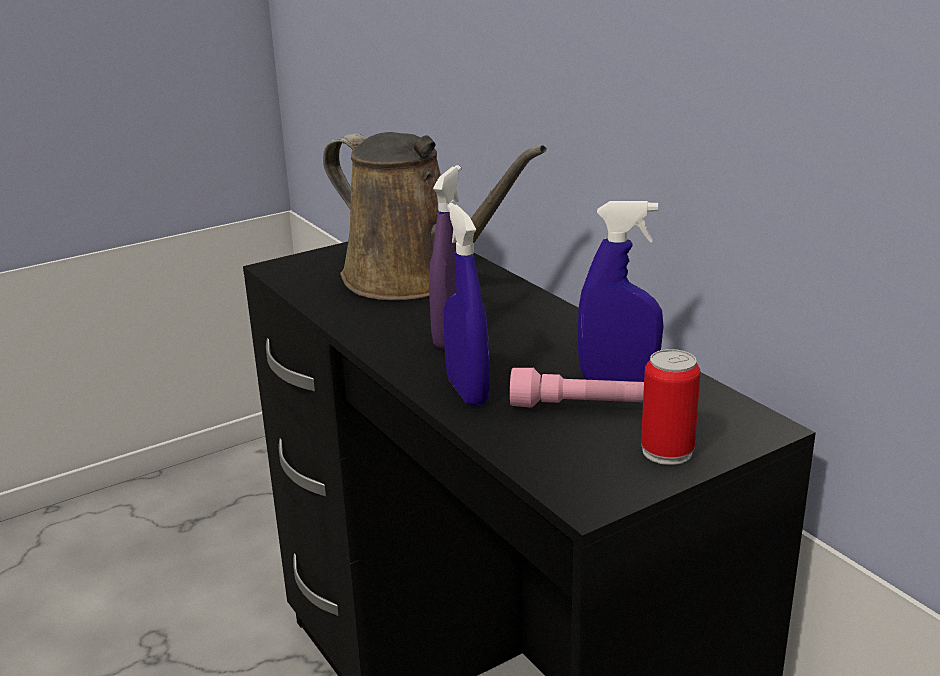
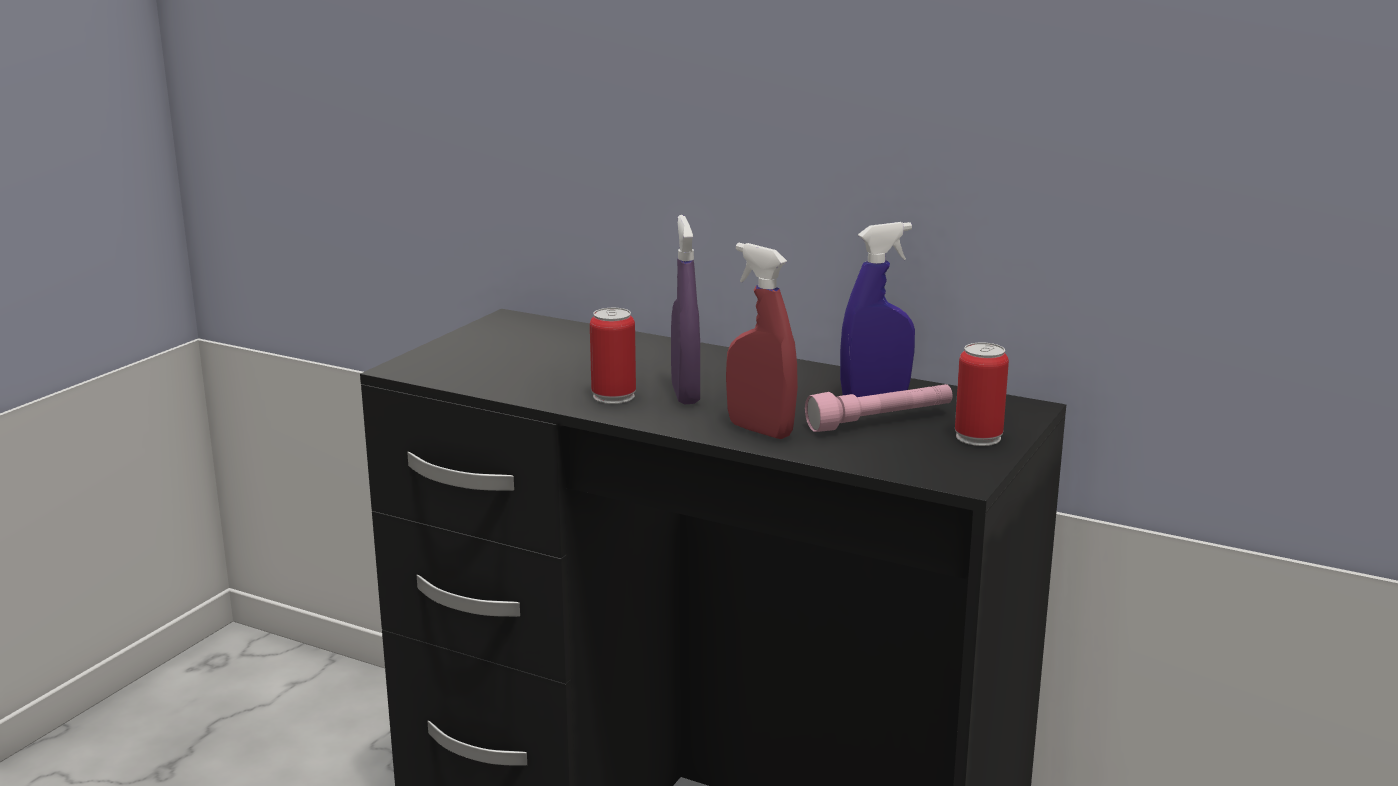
camera: 30 degrees left, 5 degrees down
(393, 326) = (613, 396): none -> can
(413, 279) = (572, 355): brown watering can -> none
(467, 391) = (760, 430): blue spray bottle -> red spray bottle

